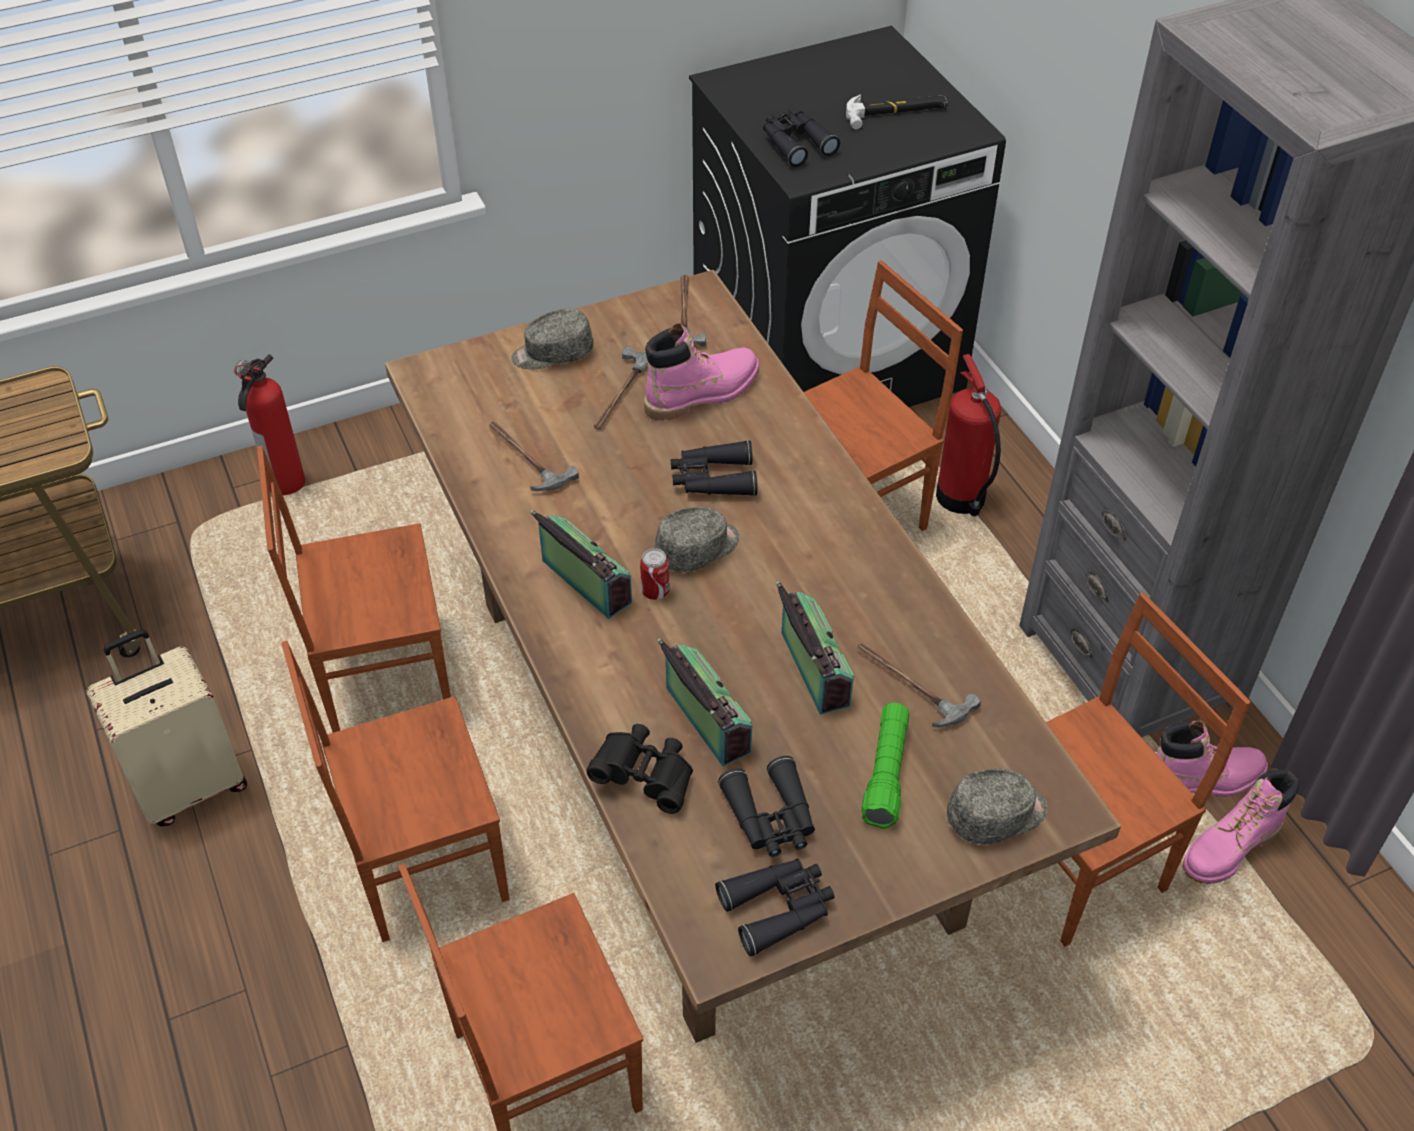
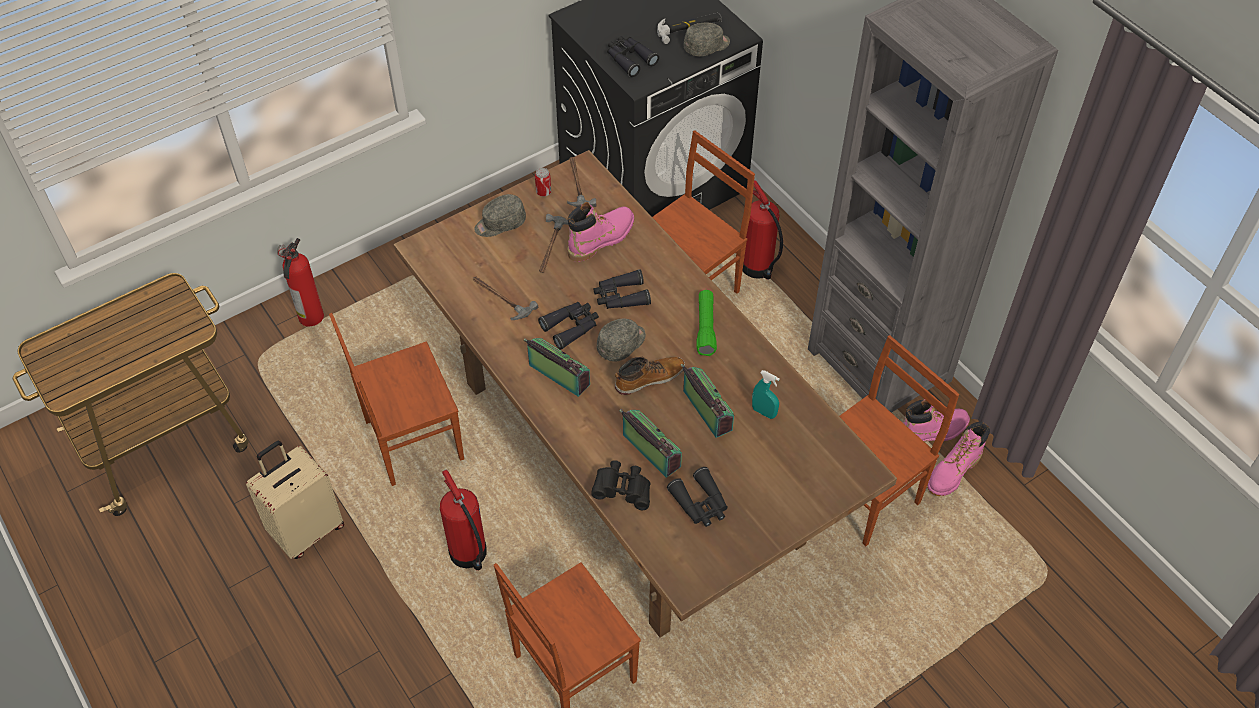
camera: 10 degrees left, 5 degrees up
(424, 862) = (469, 555): brown chair -> fire extinguisher
(655, 591) = (602, 375): can -> can (543, 192)
(730, 606) = (649, 378): none -> boot
(778, 908) = (715, 555): black binoculars -> black binoculars (571, 327)
(886, 773) = (760, 467): green flashlight -> green flashlight (705, 328)
(909, 685) = (764, 412): hammer -> turquoise spray bottle
(997, 816) = (827, 483): grey cap -> grey cap (707, 46)

